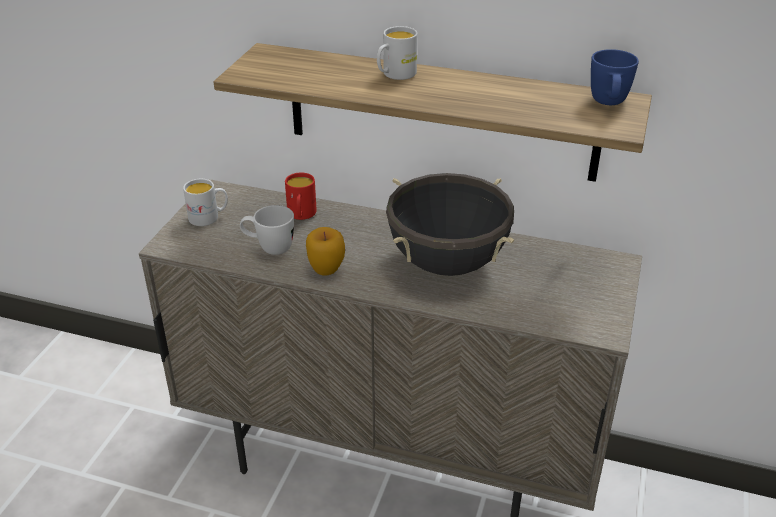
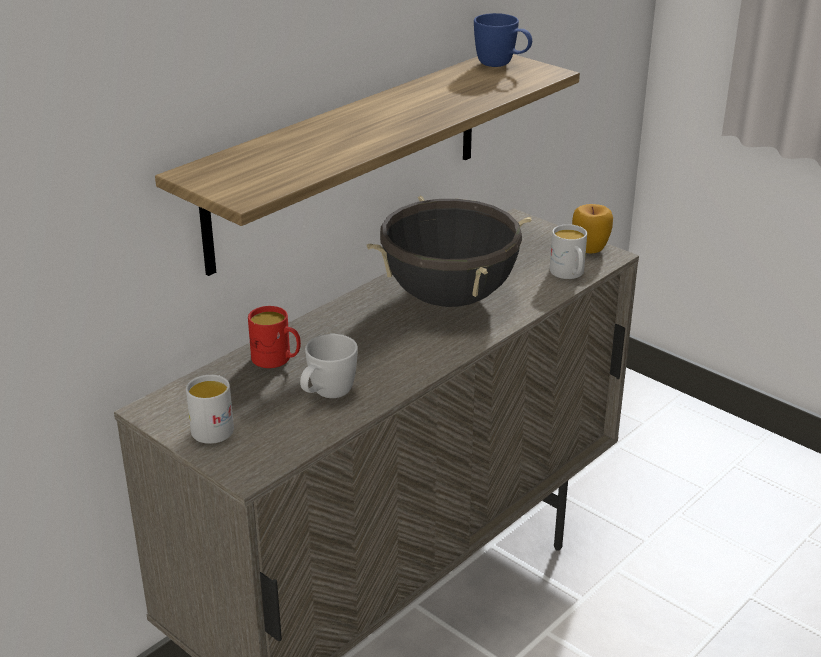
camera: 65 degrees left, 5 degrees down
(326, 269) = (402, 368): apple -> apple (590, 249)
(395, 75) = (343, 125): white mug -> white mug (569, 274)

